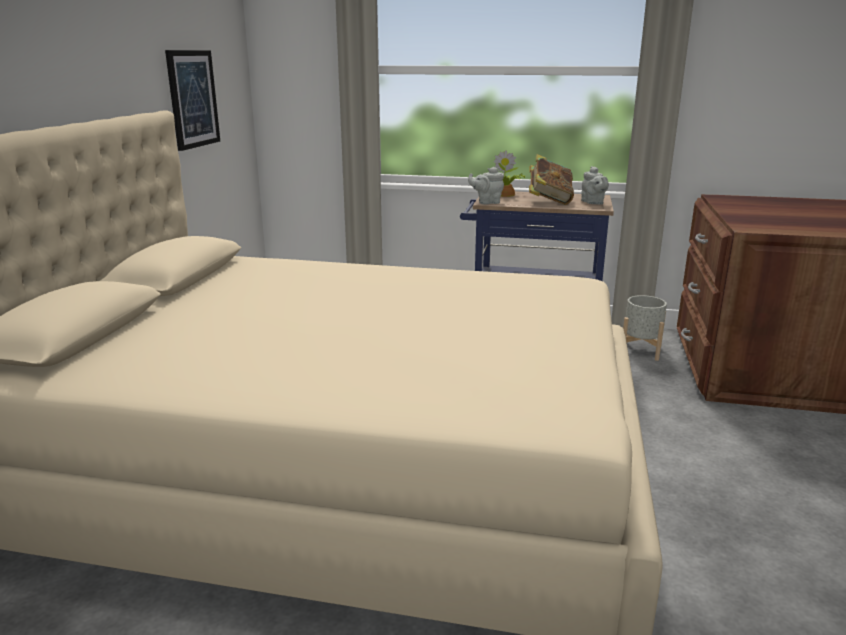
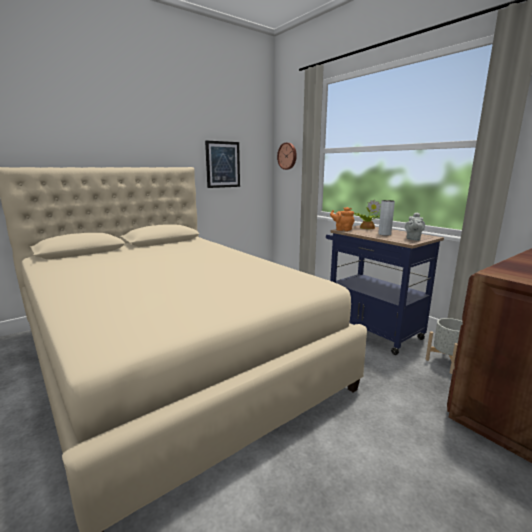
camera: 40 degrees right, 5 degrees down
(290, 76) = (287, 156): none -> wall clock
(487, 202) = (342, 230): grey teapot -> orange teapot
(549, 201) = (384, 234): book -> grey vase

